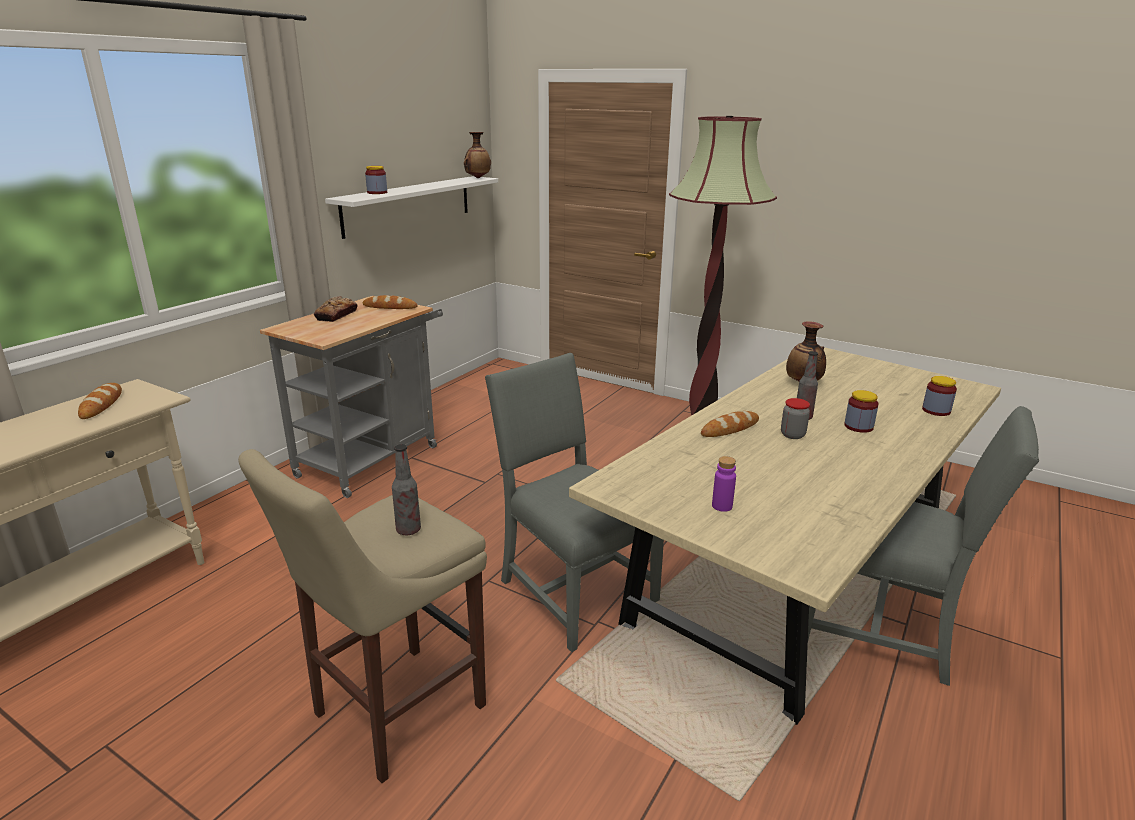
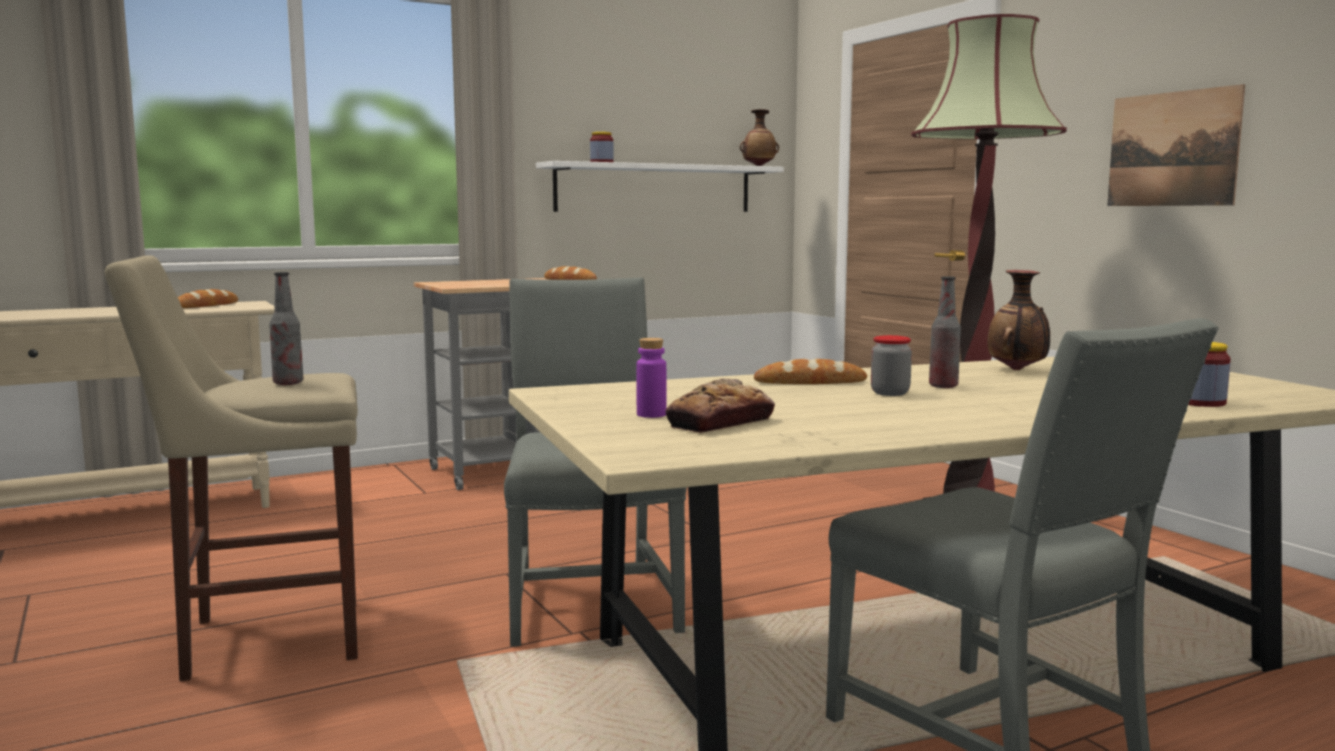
camera: 30 degrees right, 15 degrees down
(336, 315) = (504, 280): bread -> bread (720, 423)
(818, 202) = (1172, 149): none -> picture
(858, 426) = (1016, 398): jar -> none

